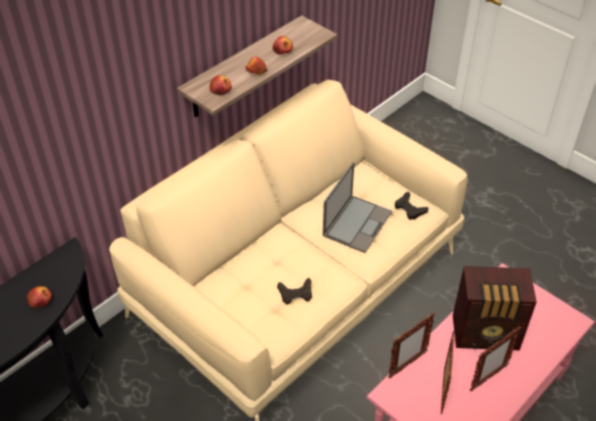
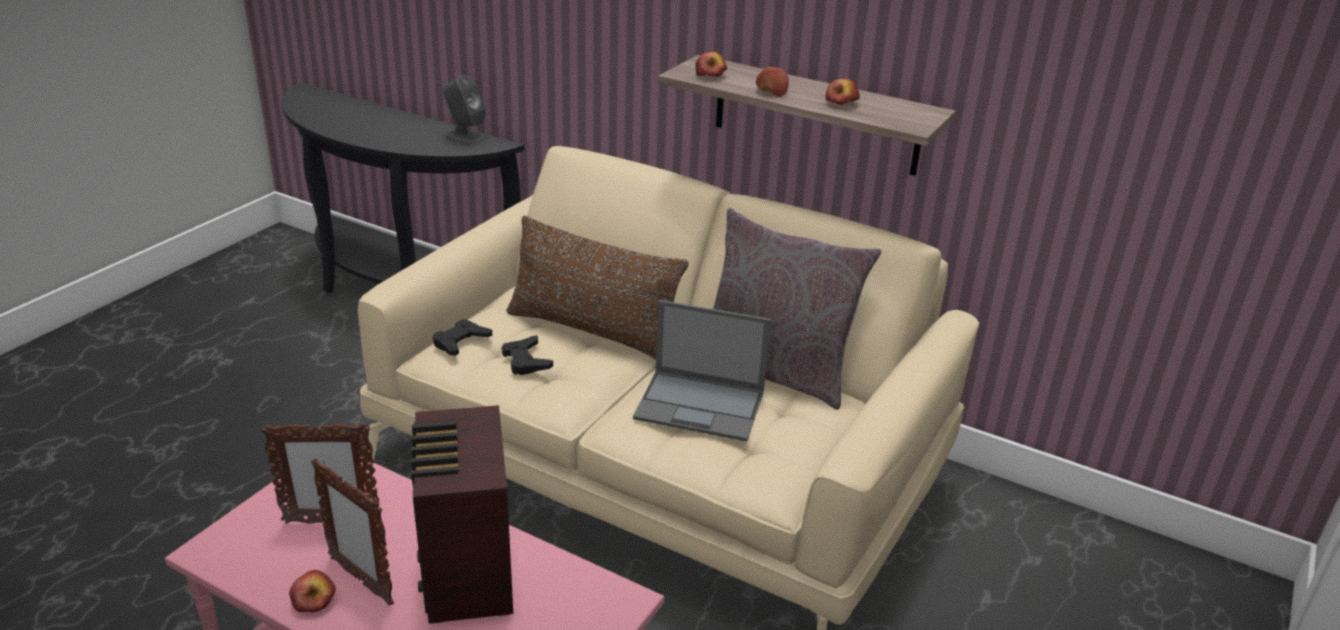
camera: 75 degrees right, 15 degrees down
(40, 300) = (419, 141): apple -> apple (314, 600)
(44, 270) = (465, 136): none -> grey speaker
(268, 258) = (592, 332): none -> brown pillow
(330, 187) = (775, 371): none -> grey pillow
(407, 365) = (388, 478): picture frame -> none
(409, 209) = (766, 463): black game controller -> black game controller (461, 342)

